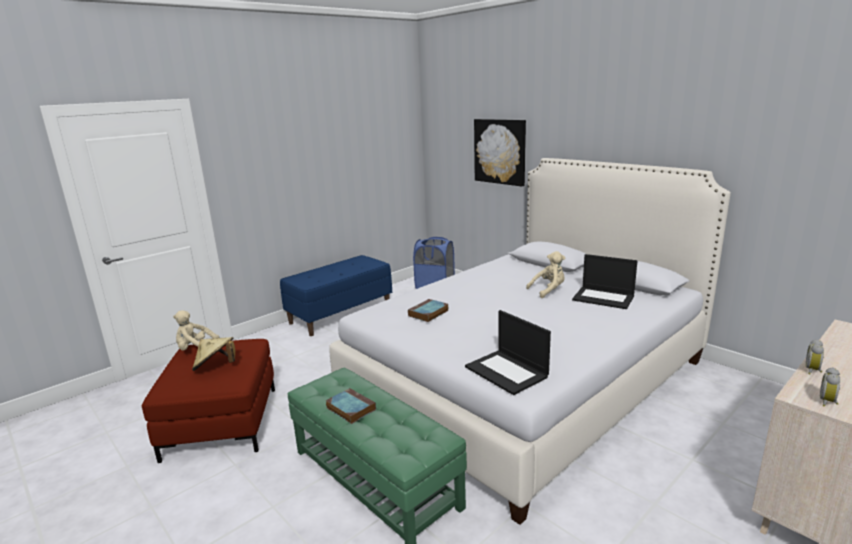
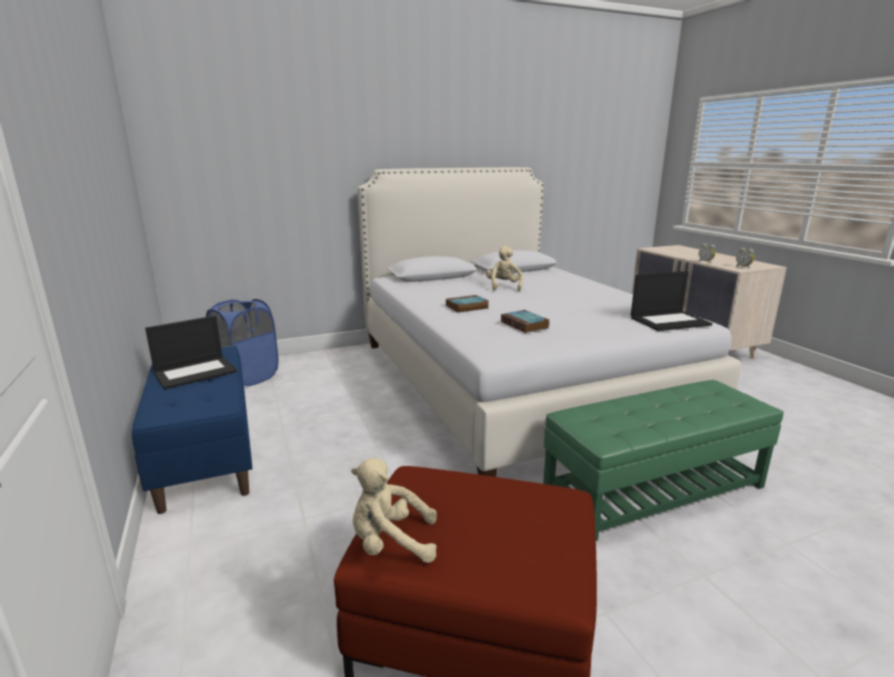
camera: 70 degrees left, 0 degrees up
(196, 349) = (391, 543): beige plush toy -> beige plush toy turned 75 degrees clockwise
(216, 367) = (494, 515): beige hat -> none
(350, 408) = (659, 417): book -> book (466, 307)
(500, 151) = (301, 168): picture -> none
(604, 298) = (537, 279): laptop -> laptop (196, 372)

